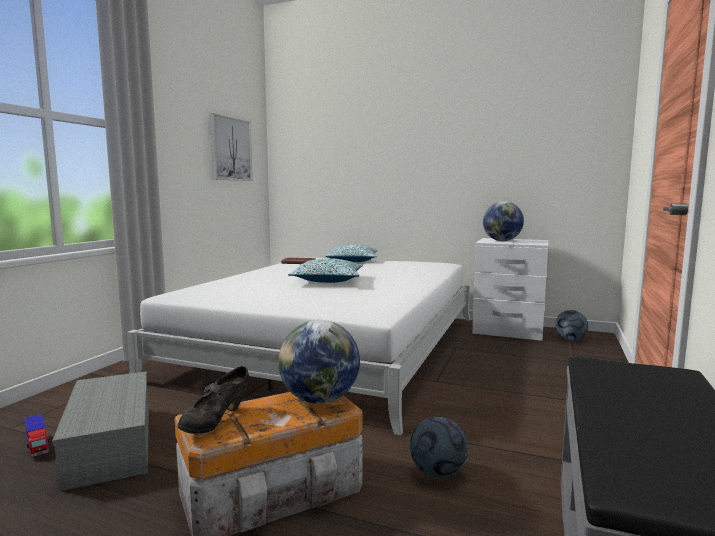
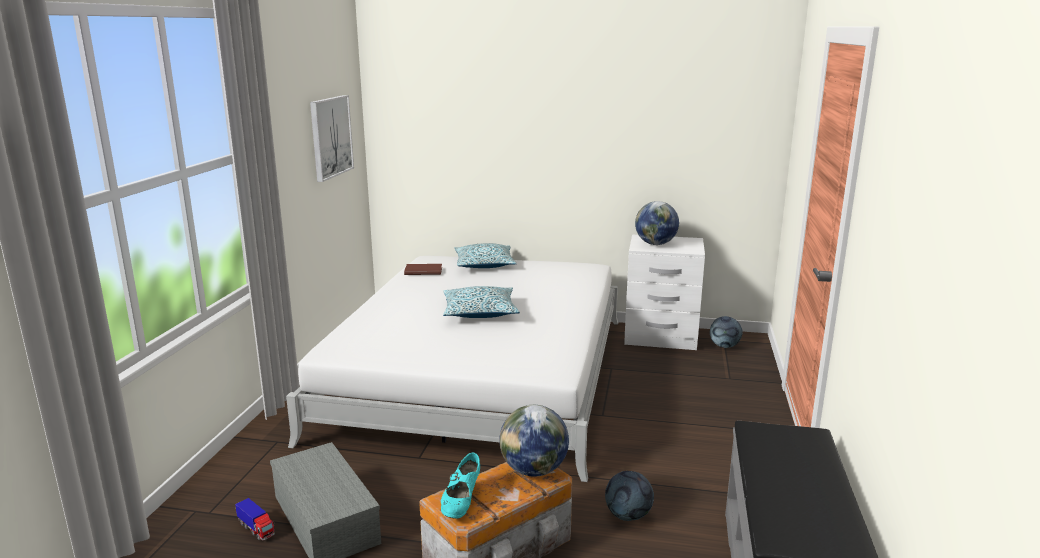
camera: 10 degrees left, 10 degrees up
(216, 422) = (461, 503): black shoe -> turquoise shoe

